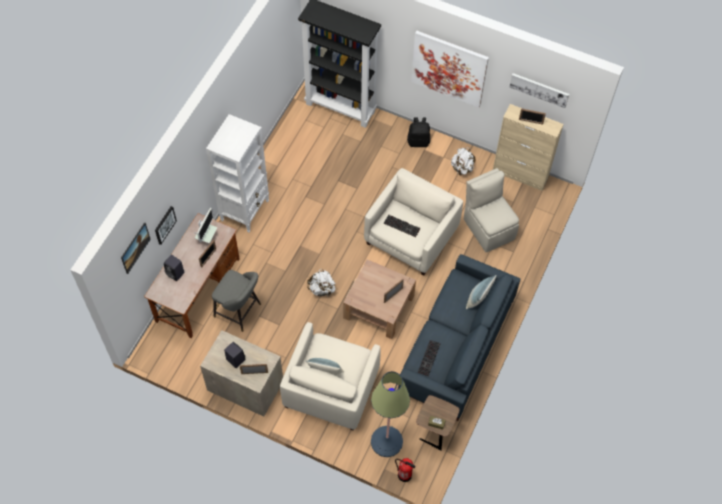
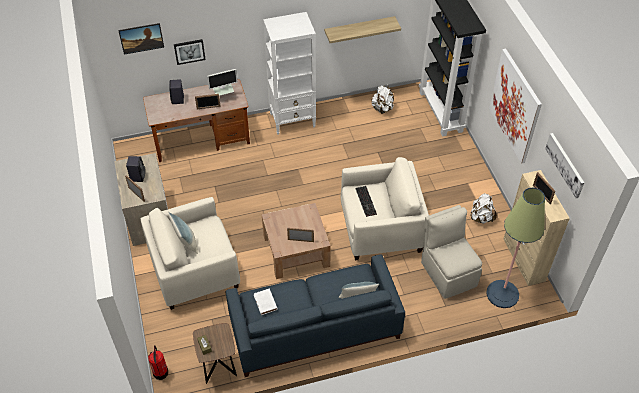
camera: 50 degrees right, 10 degrees down
(240, 311) = (207, 173): grey stool -> none
(257, 92) = (359, 29): none -> shelf
(322, 289) = (275, 206): white backpack -> white backpack (382, 108)
(386, 441) = (180, 339): floor lamp -> floor lamp (502, 294)
(418, 141) = (470, 174): black backpack -> none
(429, 359) = (265, 303): keyboard -> white book
(488, 227) = (448, 272): beige chair -> beige chair turned 45 degrees counterclockwise

